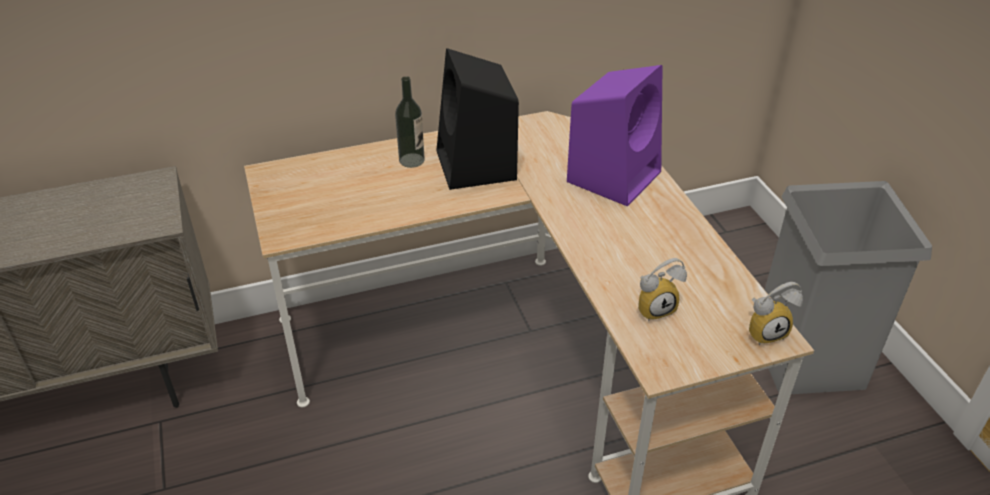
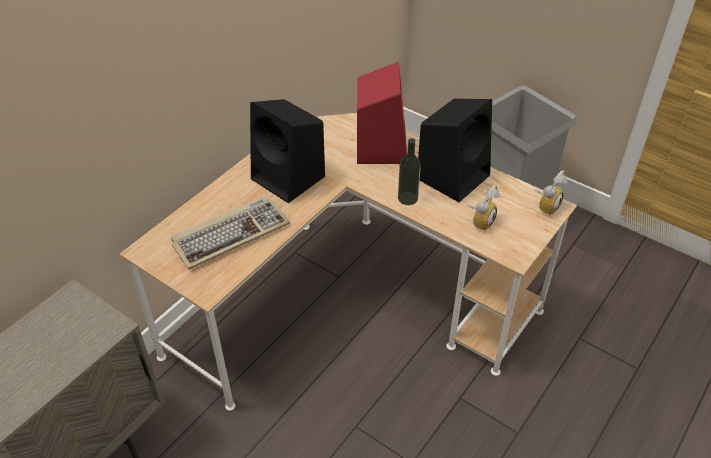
camera: 35 degrees left, 5 degrees up
(361, 193) = (231, 234): none -> keyboard
(411, 160) = (241, 193): bottle -> bottle (407, 198)
(614, 175) = (381, 146): purple speaker -> red speaker
(673, 243) = (453, 176): none -> black speaker

